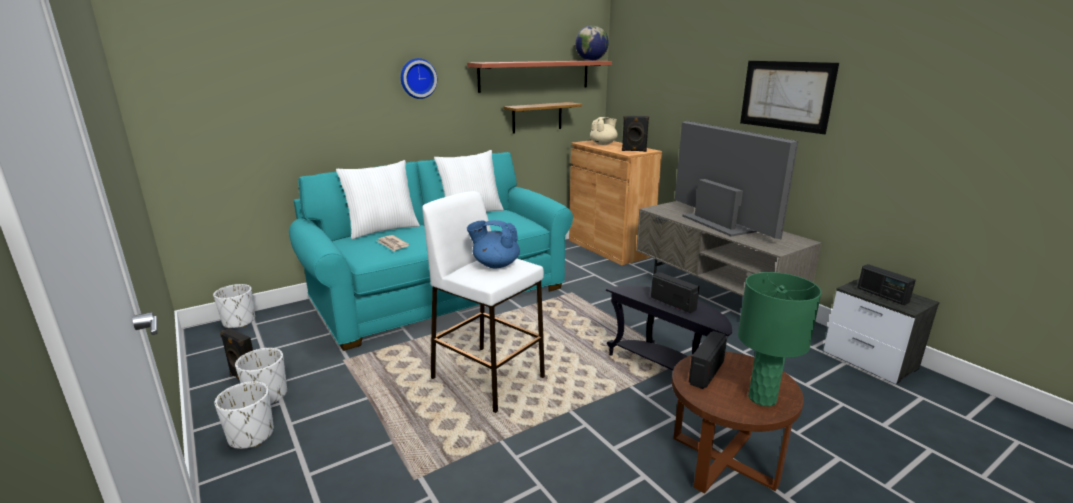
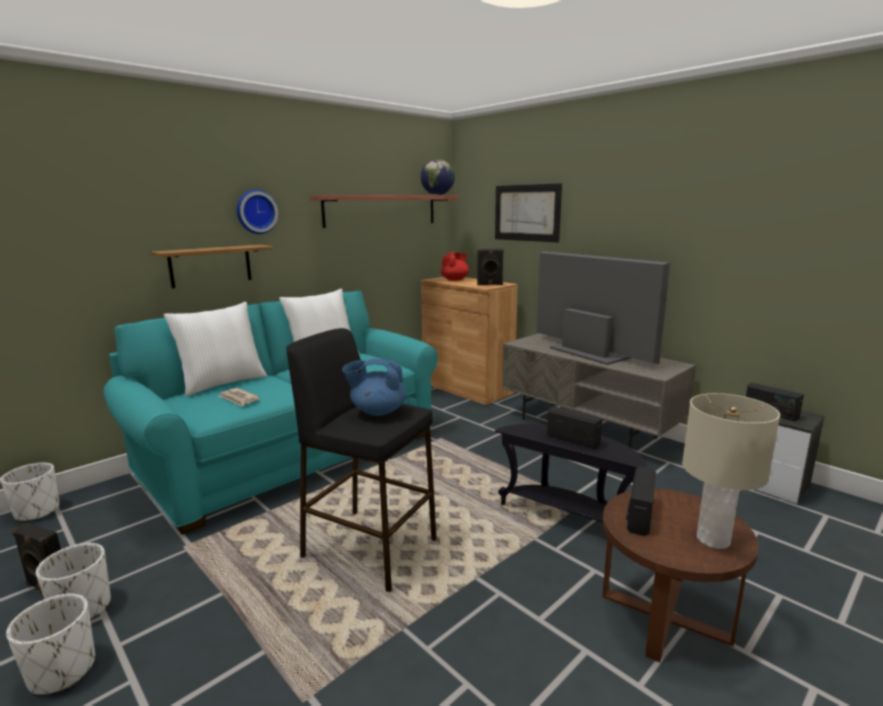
camera: 10 degrees left, 5 degrees down
(487, 377) = (369, 548): white stool -> black stool
(537, 117) = (385, 254): shelf -> shelf (211, 266)
(603, 144) = (455, 280): beige teapot -> red teapot
(762, 398) = (712, 539): green table lamp -> beige table lamp
(785, 95) = (645, 220): picture -> picture (526, 213)

